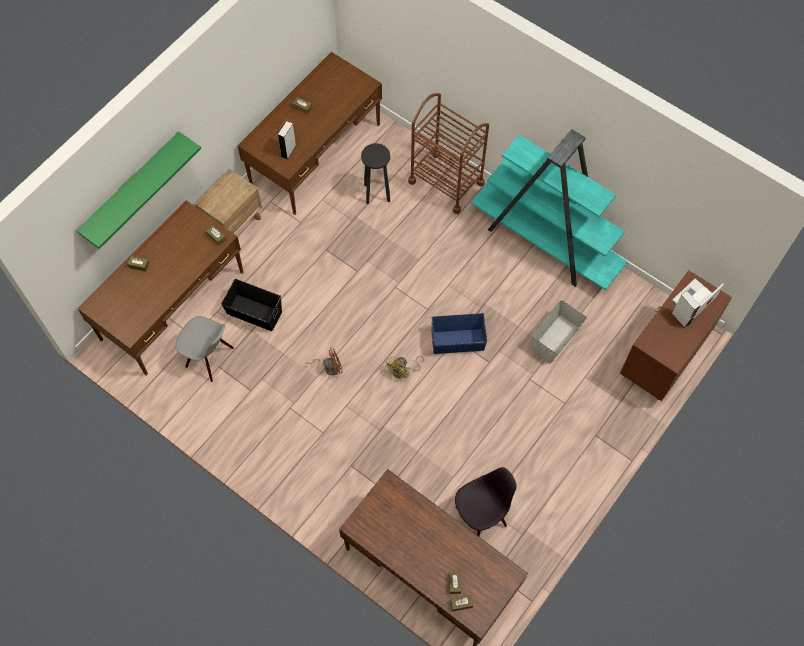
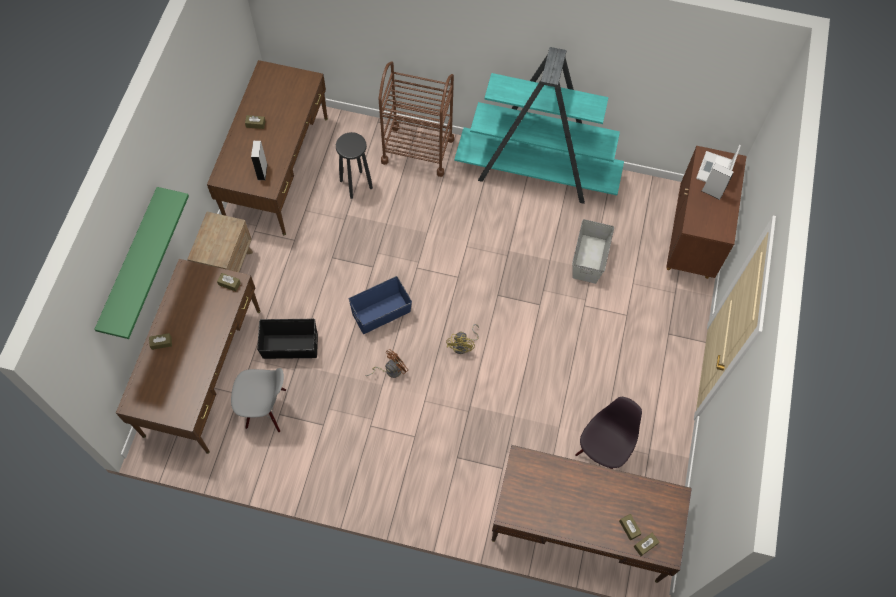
camera: 25 degrees left, 0 degrees up
(457, 341) = (500, 296): blue storage box -> blue storage box (381, 312)

